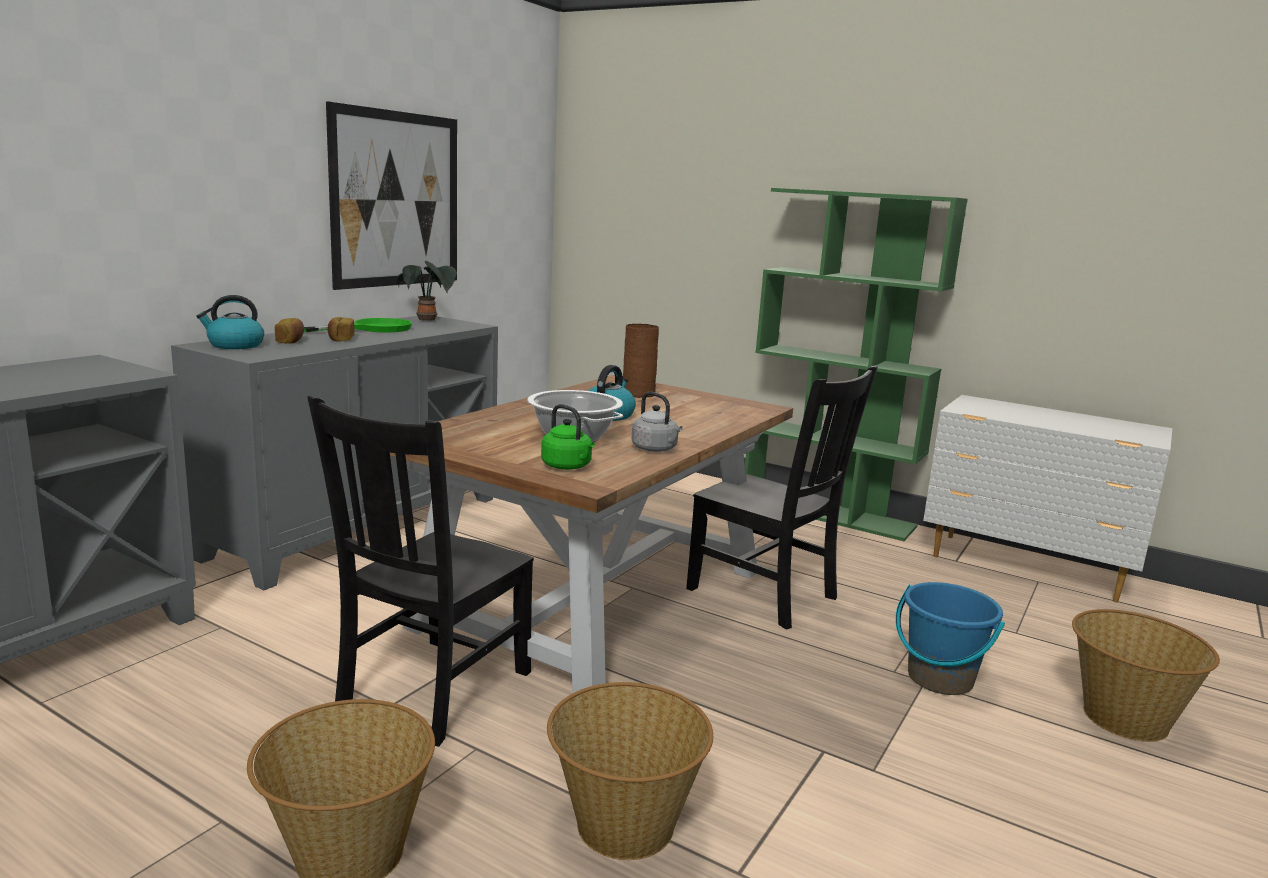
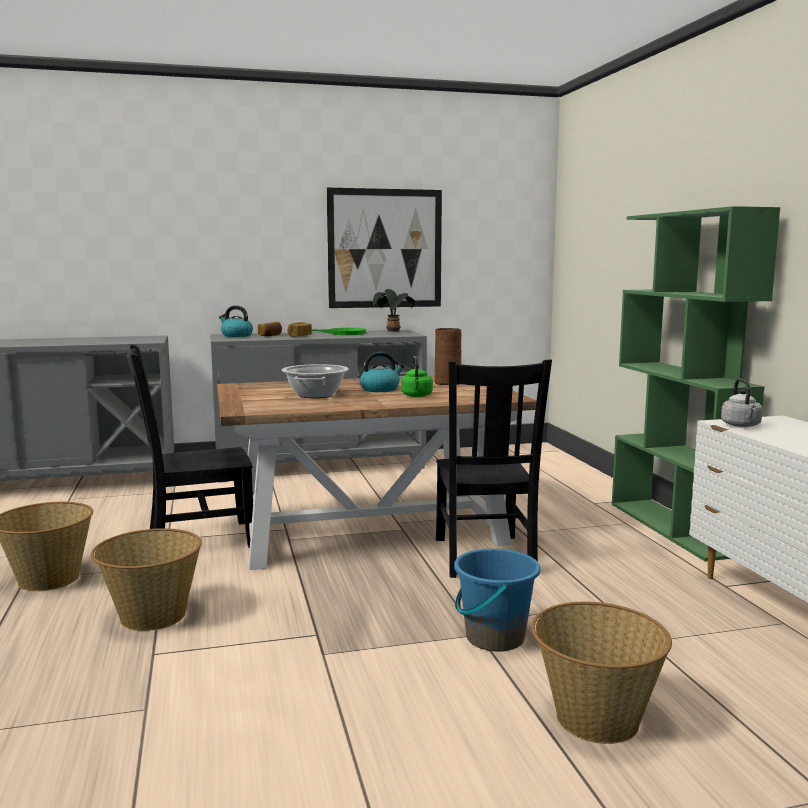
camera: 45 degrees right, 5 degrees down
(568, 467) = (259, 404): green kettle -> green kettle (417, 396)
(656, 449) = (339, 405): grey kettle -> grey kettle (741, 425)

